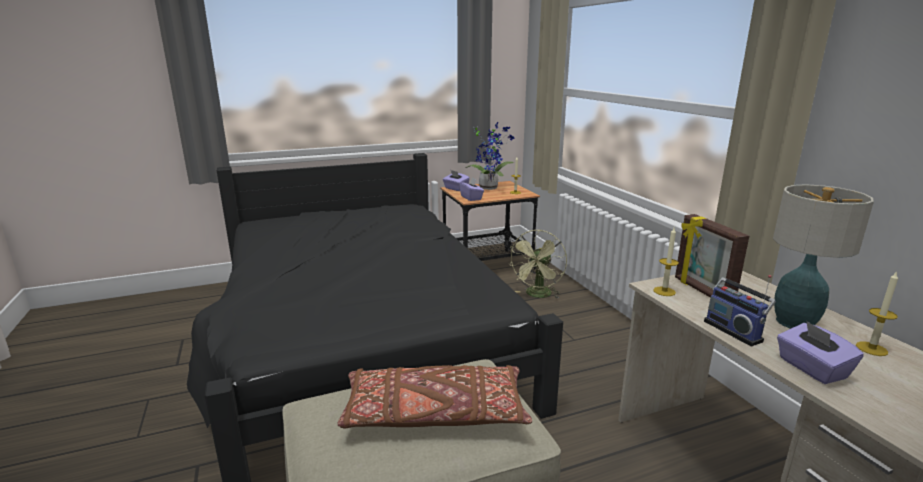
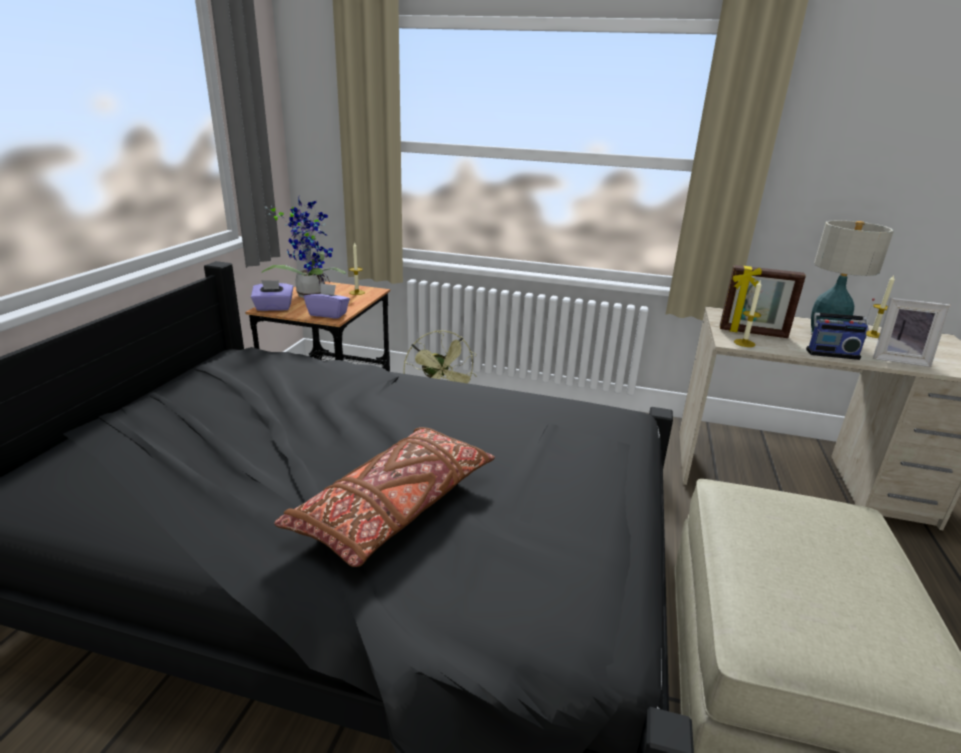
camera: 55 degrees left, 5 degrees up
(434, 413) = (816, 549): brown pillow -> brown pillow (394, 508)
(811, 368) = (898, 359): purple tissue box -> picture frame

